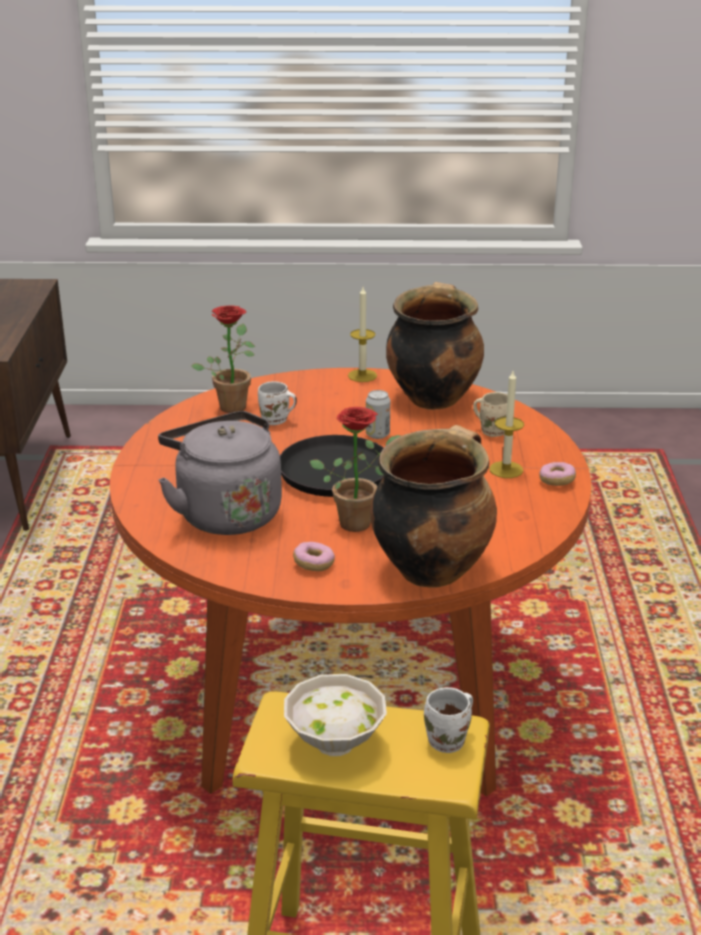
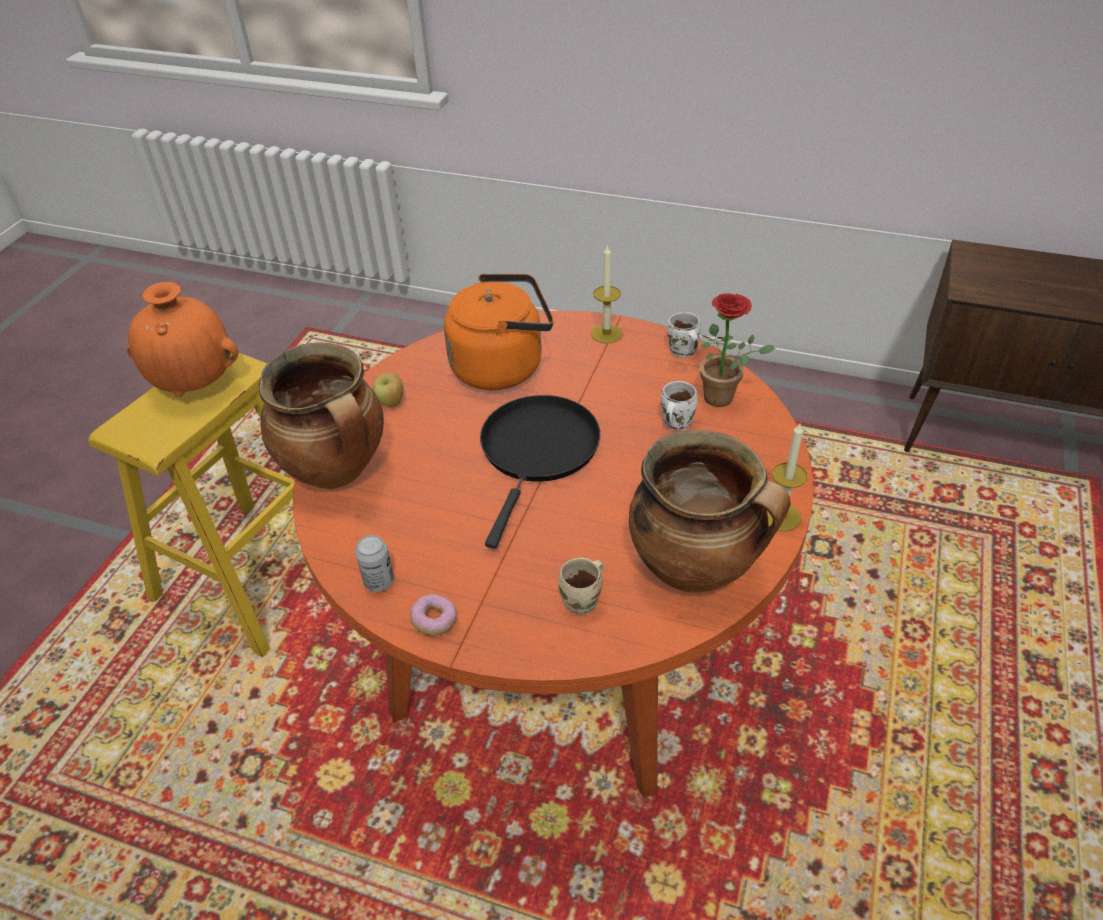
camera: 110 degrees right, 15 degrees up
(225, 513) = (503, 366): grey kettle -> orange kettle
(314, 564) = (391, 403): donut -> apple
(333, 742) = (196, 385): white bowl -> orange vase
(359, 520) = (443, 443): potted plant -> none
(377, 434) = (613, 494): can -> can (379, 581)
(450, 741) = (147, 438): white mug -> white mug (682, 352)
(506, 469) = (483, 583): candle -> candle (606, 334)

